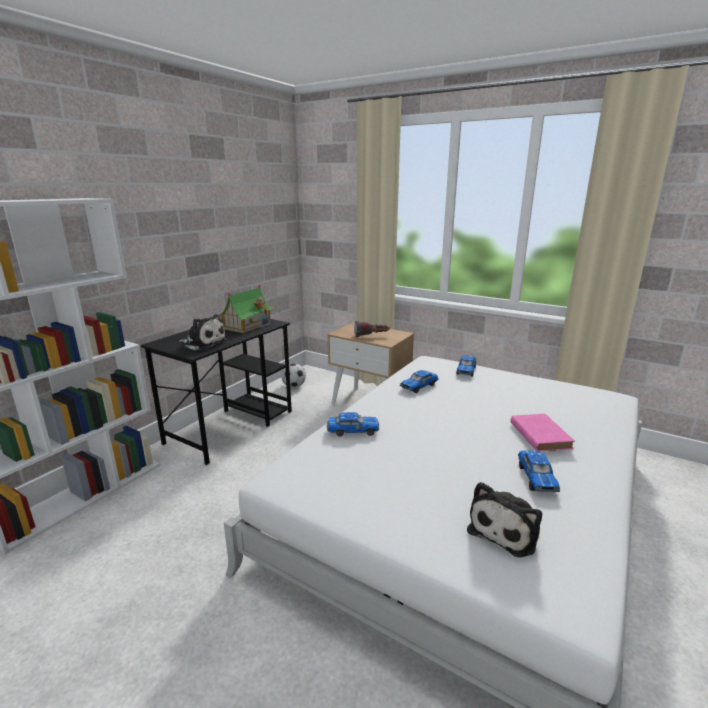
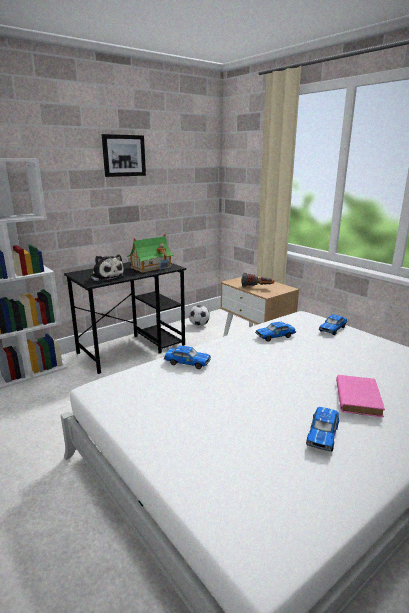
camera: 20 degrees right, 0 degrees up
(199, 192) = (123, 155): none -> picture
(505, 530) = (253, 471): plush toy -> none

